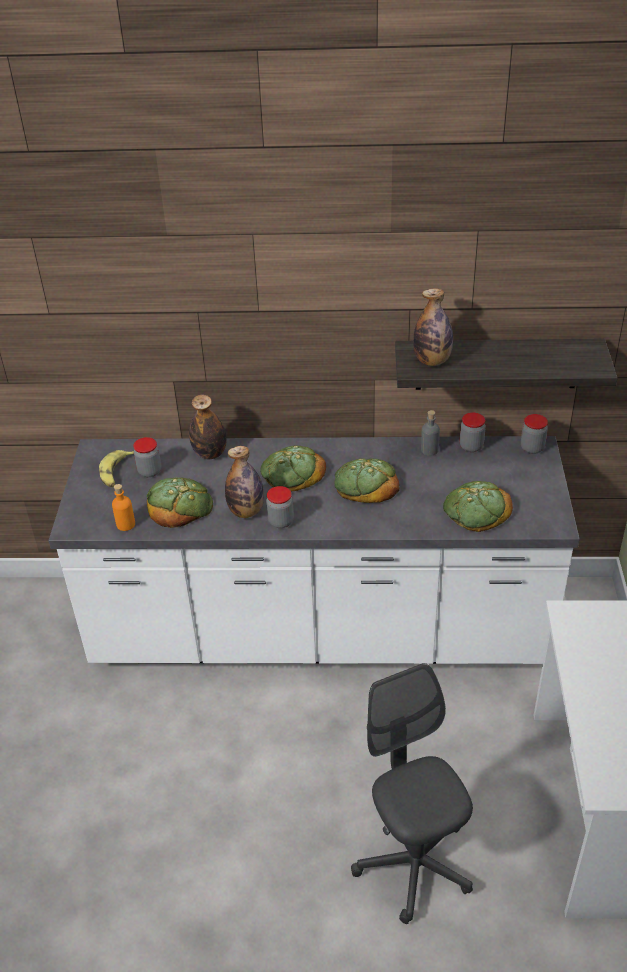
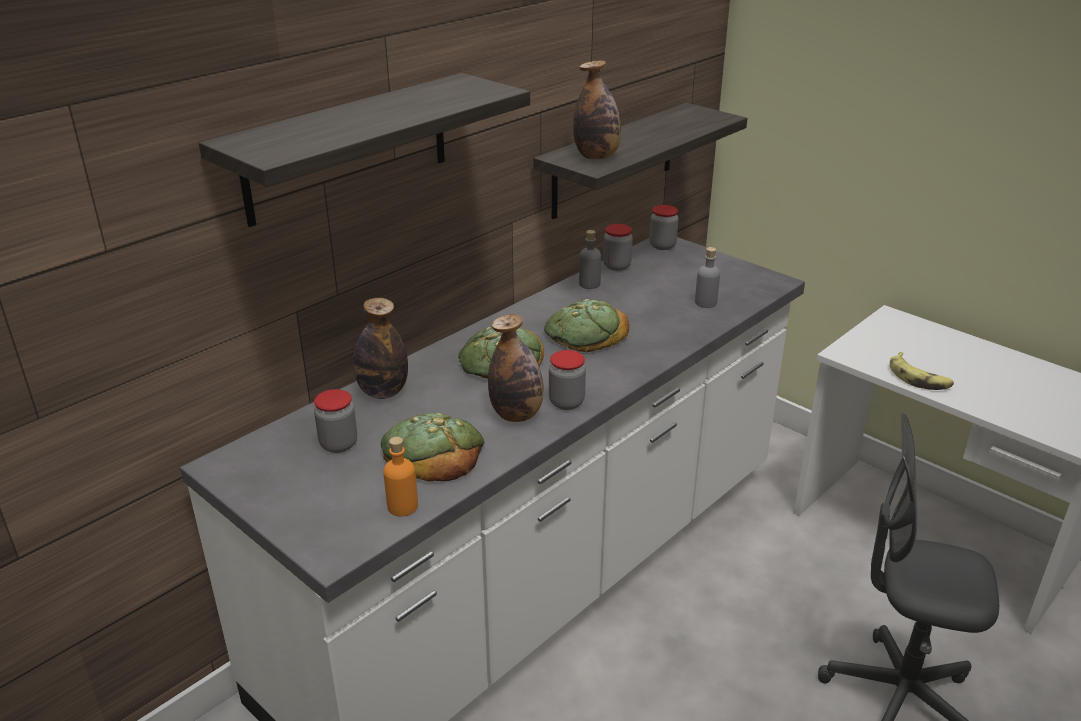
camera: 50 degrees left, 10 degrees down
(116, 473) = (296, 469): banana -> banana (918, 378)
(214, 297) = (348, 148): none -> shelf
(476, 510) = (705, 302): bread -> grey bottle

